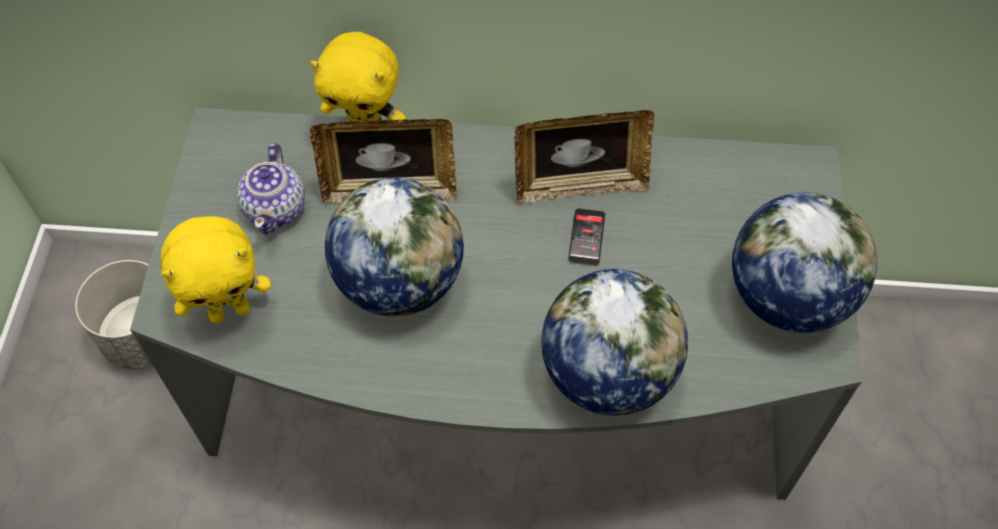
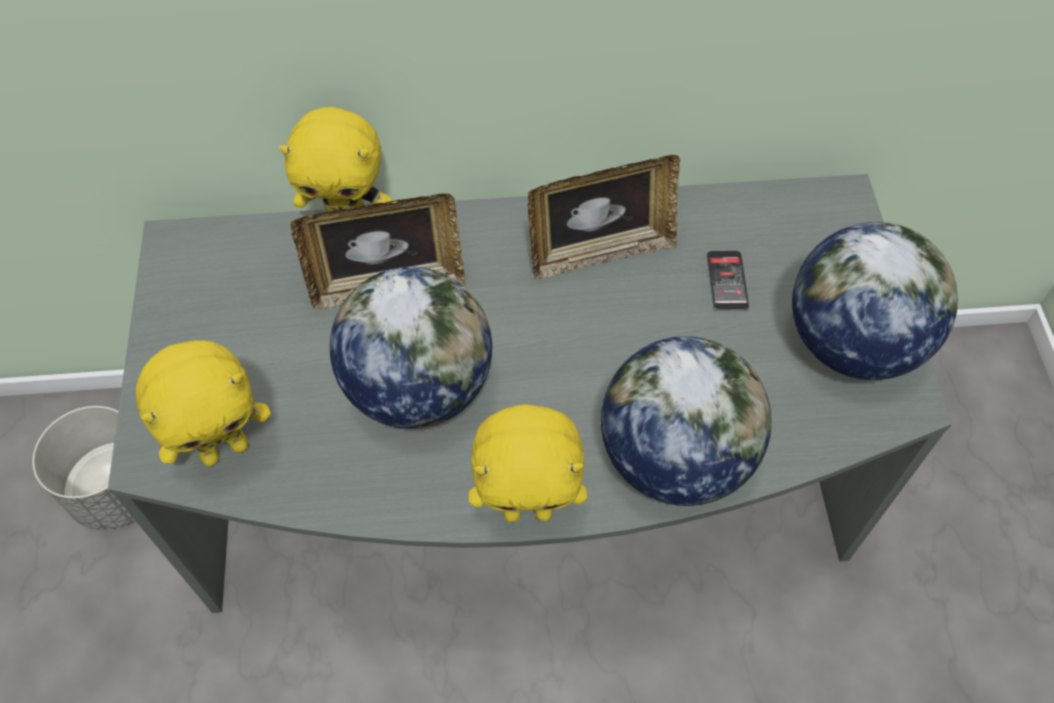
camera: 10 degrees left, 0 degrees up
(276, 208) = (260, 323): teapot -> none
(473, 399) = (528, 509): none -> yellow plush toy
(586, 237) = (619, 308): phone -> phone (727, 281)

